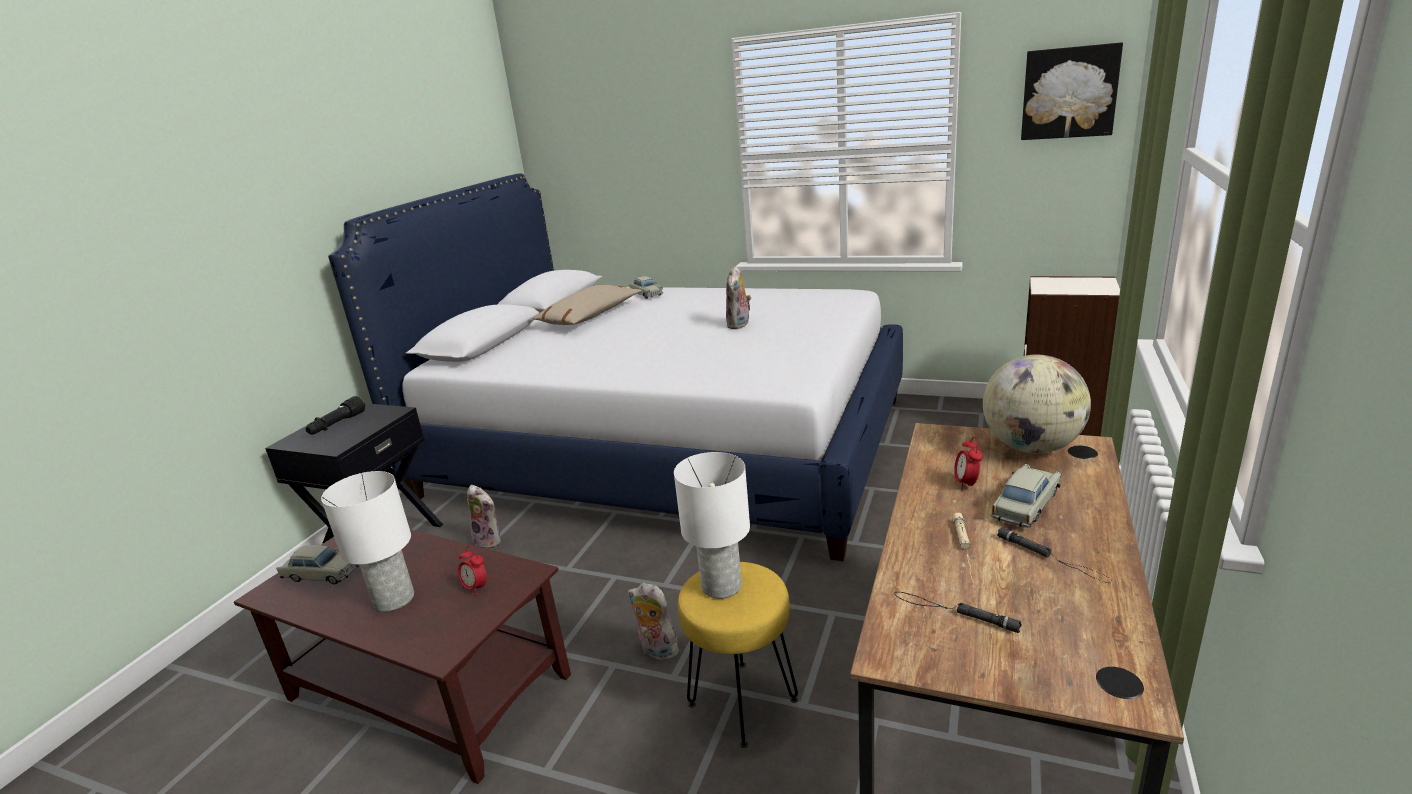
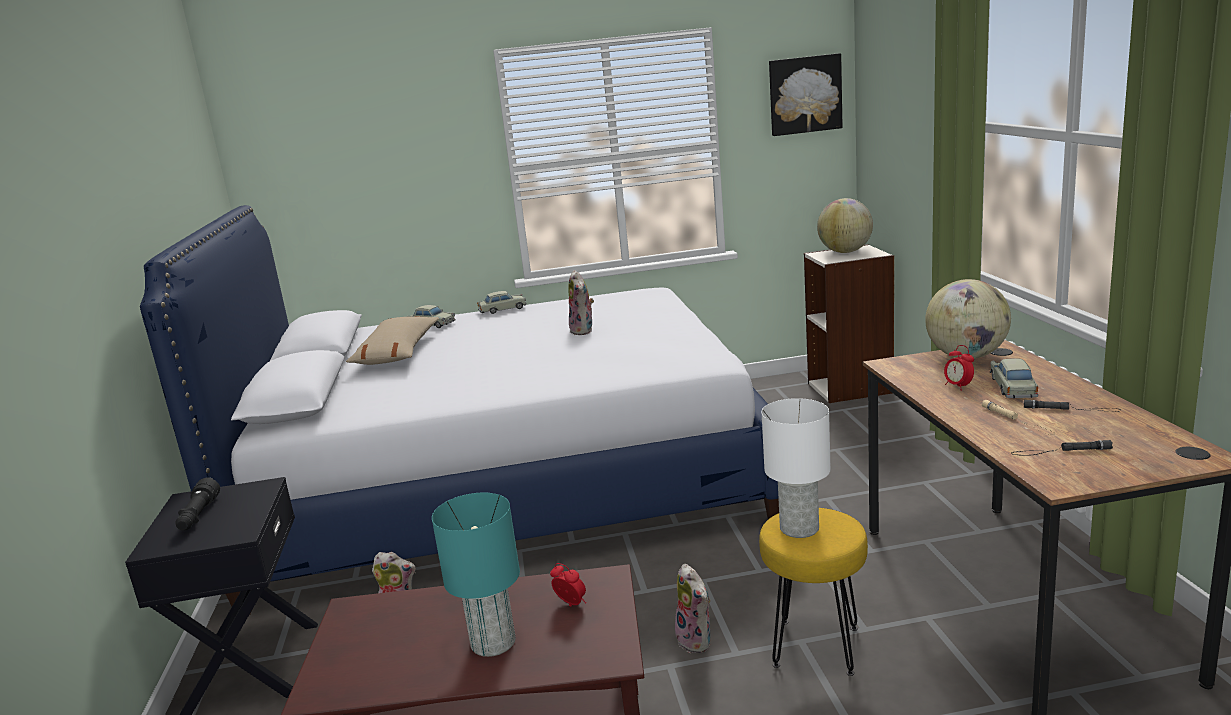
camera: 30 degrees left, 5 degrees down
(322, 574) = (363, 656): beige toy car -> beige toy car (502, 309)
(395, 598) = (493, 642): white table lamp -> turquoise table lamp
(476, 588) = (571, 605): alarm clock -> alarm clock turned 150 degrees counterclockwise
(656, 650) = (697, 641): plush toy -> plush toy turned 120 degrees counterclockwise
(1074, 282) = (845, 252): none -> globe

